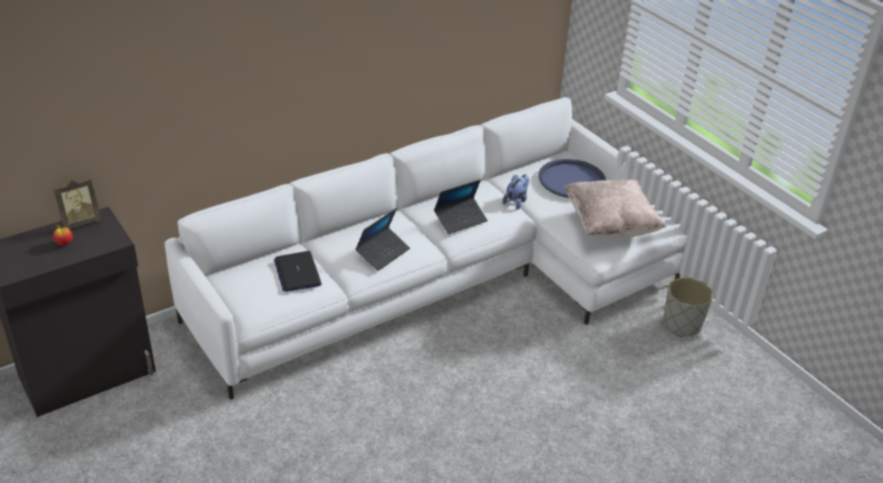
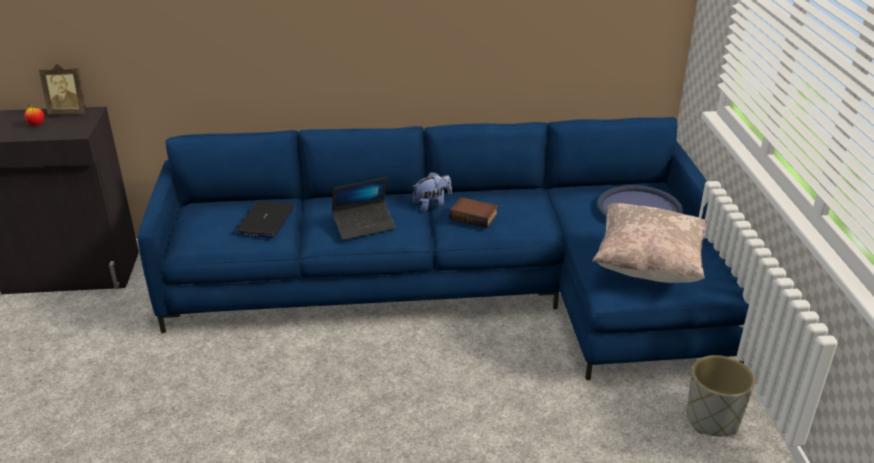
camera: 30 degrees right, 5 degrees down
(446, 280) = (464, 288): white sofa -> blue sofa
(460, 220) = (474, 216): laptop -> book
(516, 201) = (557, 215): plush toy -> plush toy (432, 204)

